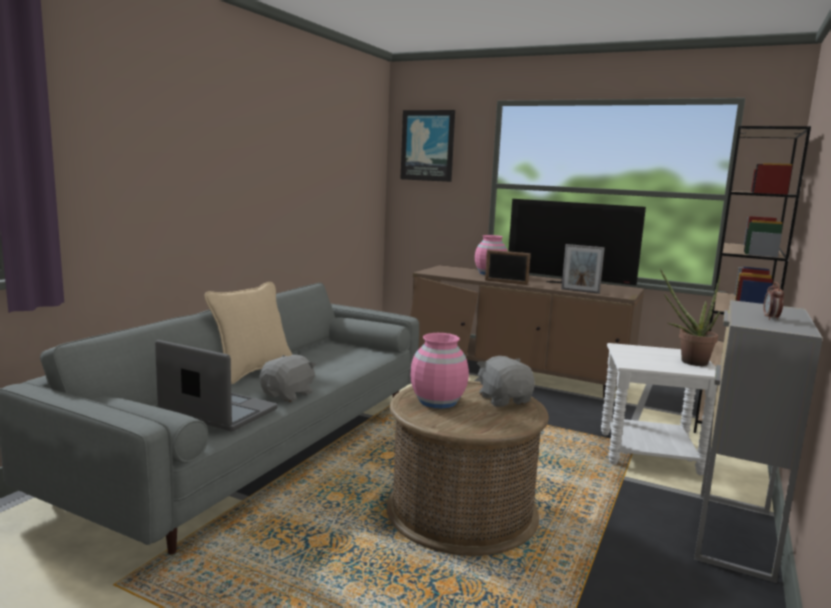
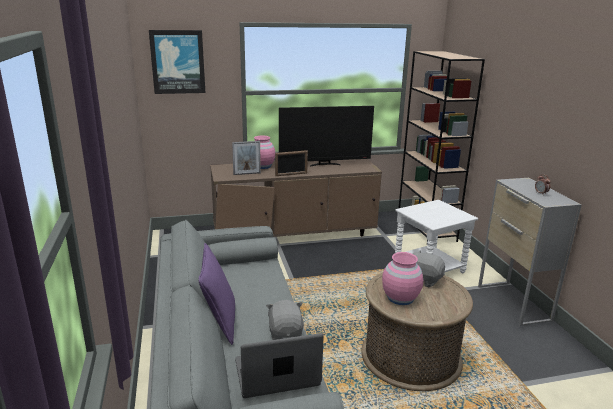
camera: 40 degrees left, 10 degrees up
(252, 371) = (220, 323): beige pillow -> purple pillow
(580, 291) = (344, 171): picture frame -> picture frame (247, 173)
(688, 361) = (448, 211): potted plant -> none

